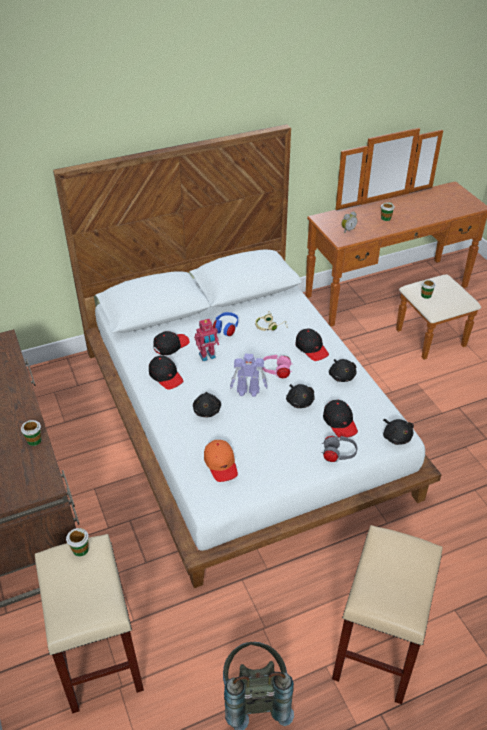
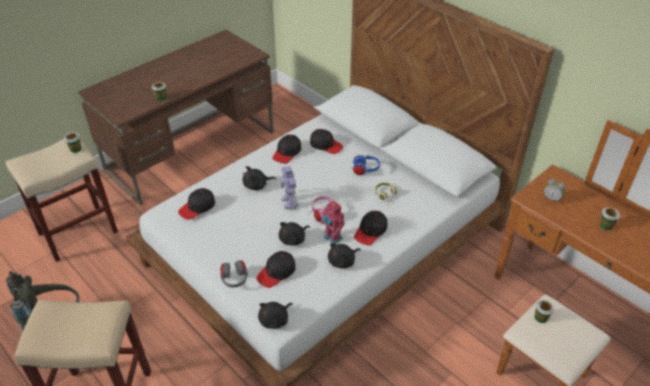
camera: 70 degrees right, 0 degrees up
(207, 356) = (322, 168): toy robot -> toy robot (332, 238)
(221, 464) = (197, 207): orange cap -> black cap

